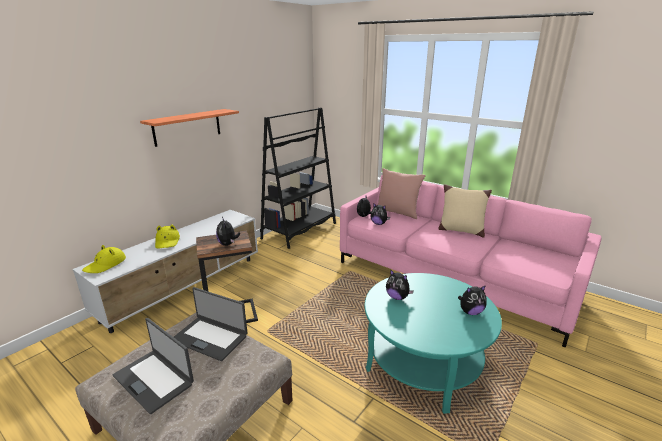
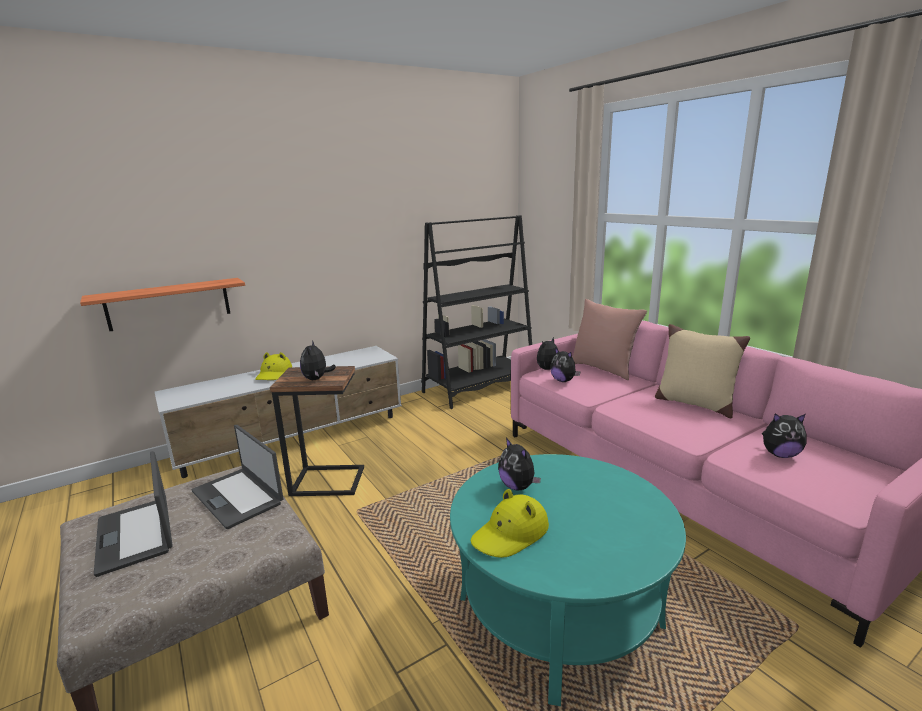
camera: 20 degrees right, 5 degrees down
(105, 264) = (189, 391): yellow hat -> yellow hat (510, 534)
(187, 127) = (319, 231): shelf -> shelf (169, 304)
(470, 312) = (629, 531): plush toy -> plush toy (780, 454)

